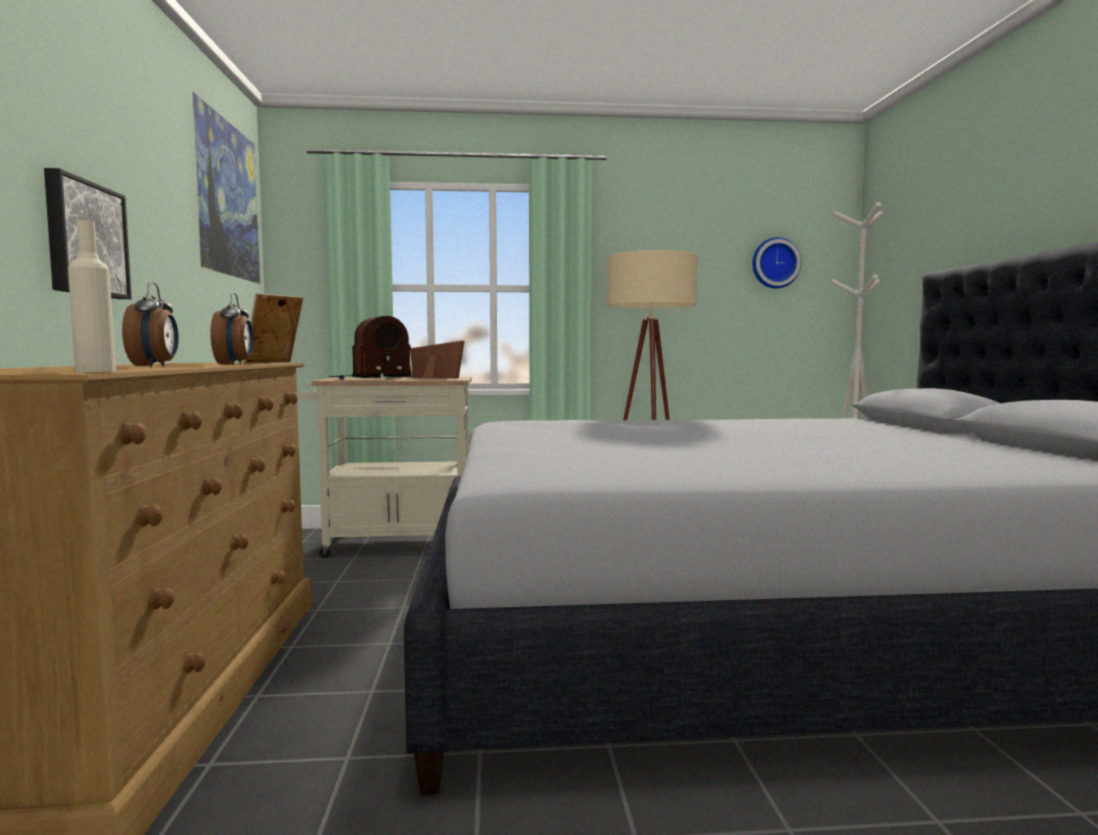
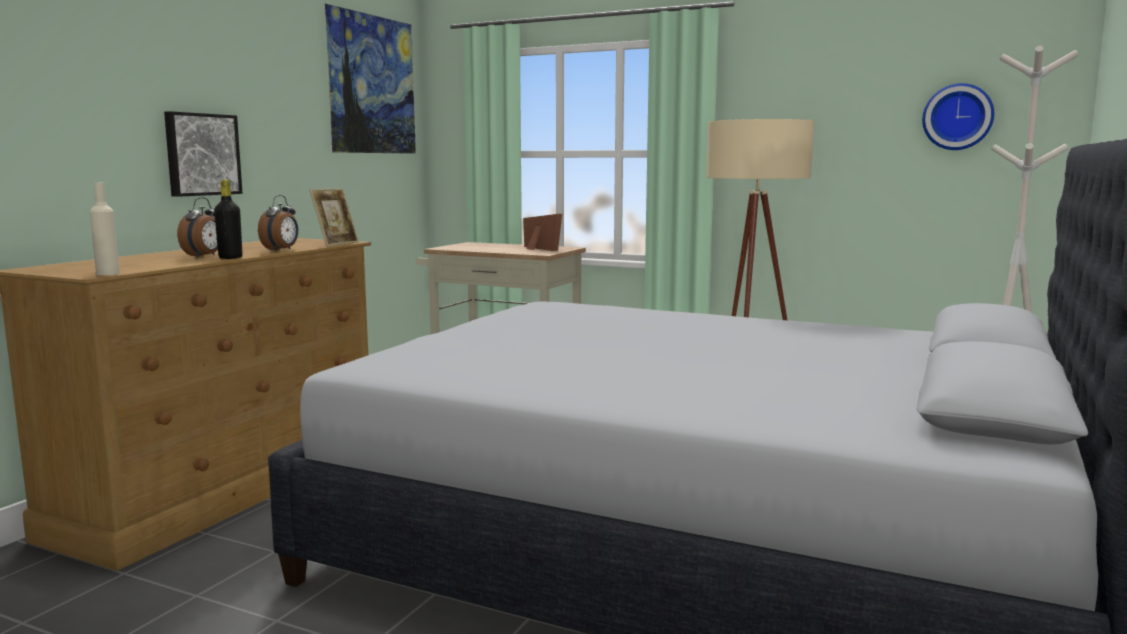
camera: 30 degrees right, 5 degrees up
(204, 366) = (230, 258): none -> black bottle
(275, 363) = (336, 244): picture frame -> picture frame turned 150 degrees clockwise
(369, 378) = (481, 247): radio -> none

